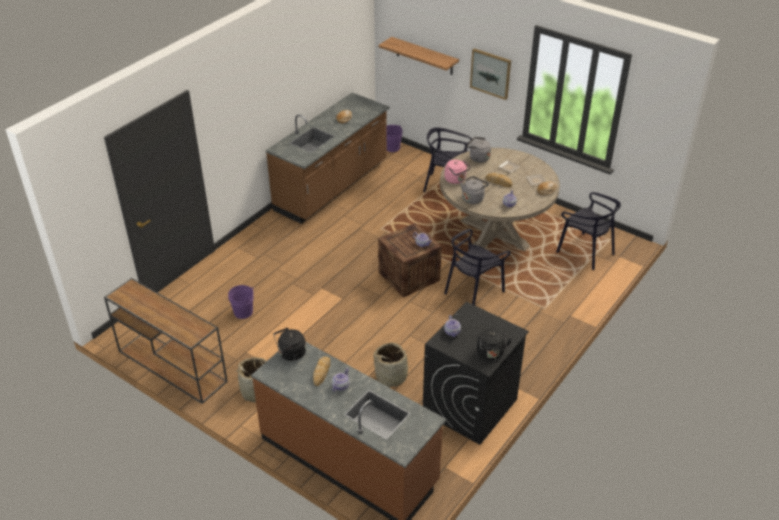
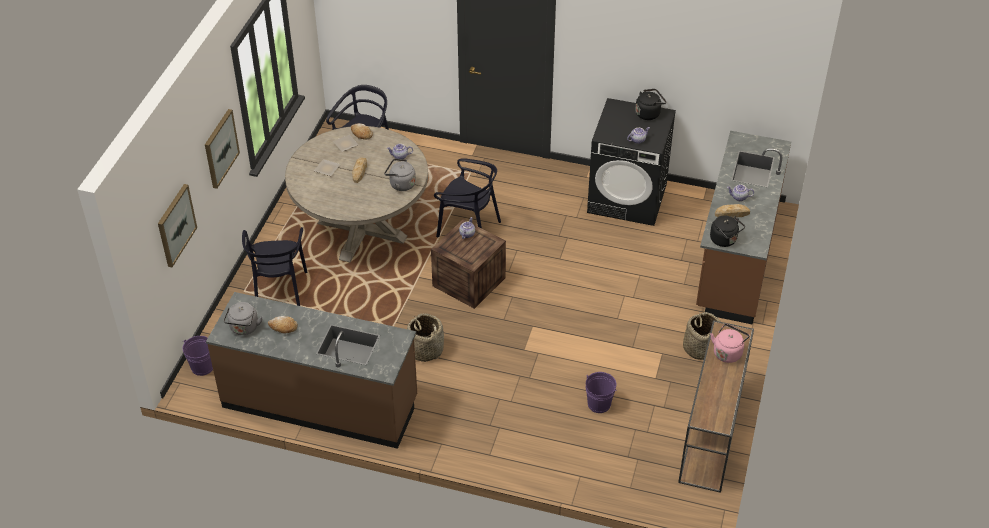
camera: 110 degrees left, 5 degrees up
(391, 376) = (622, 257): basket -> basket (425, 349)
(424, 56) = (176, 225): shelf -> picture
(456, 180) = (370, 204): pink kettle -> pink kettle (728, 352)
(478, 158) = (316, 196): grey kettle -> grey kettle (244, 328)

